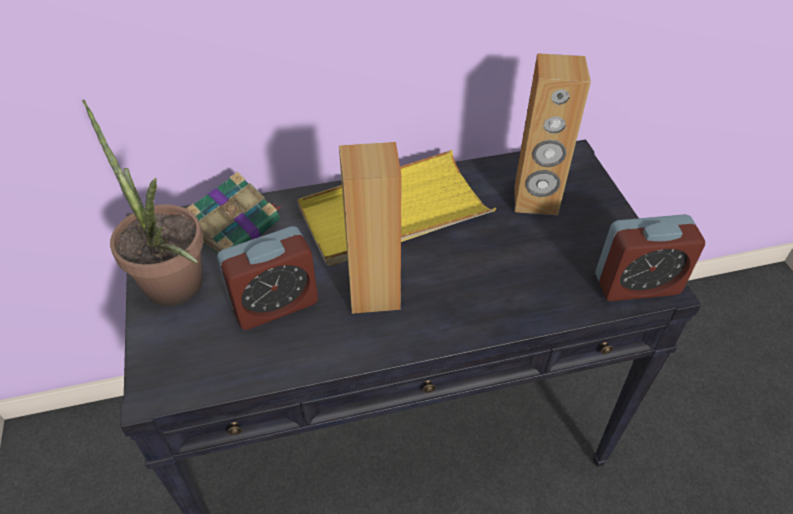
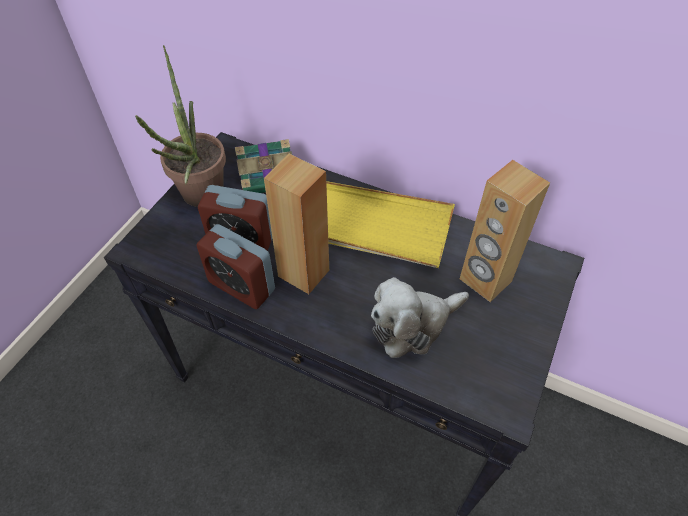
camera: 40 degrees right, 5 degrees up
(520, 273) = (413, 325): none -> plush toy
(636, 285) = (492, 394): alarm clock -> alarm clock (241, 286)

